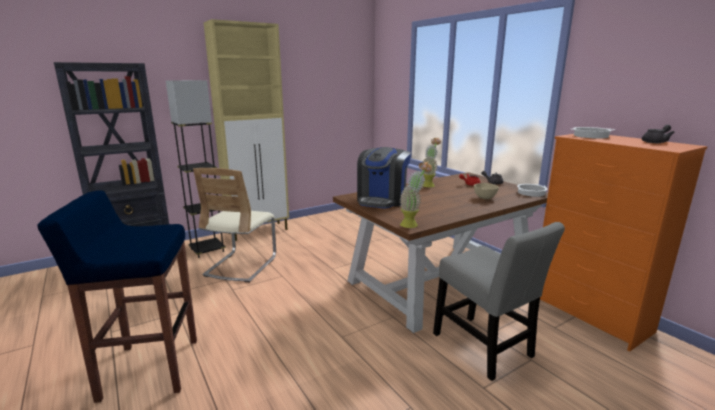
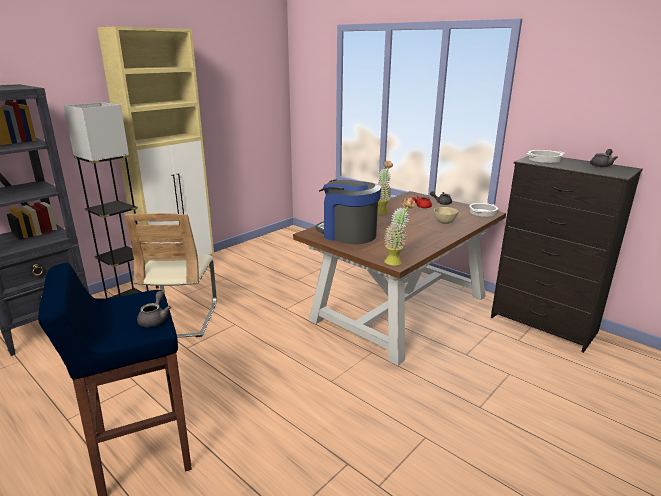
camera: 15 degrees left, 5 degrees up
(154, 244) = (155, 319): none -> grey teapot
(382, 200) = (348, 234): coffee machine -> coffee machine turned 120 degrees clockwise
(485, 348) = (467, 370): grey chair -> none
(590, 317) = (543, 325): orange dresser -> black dresser

